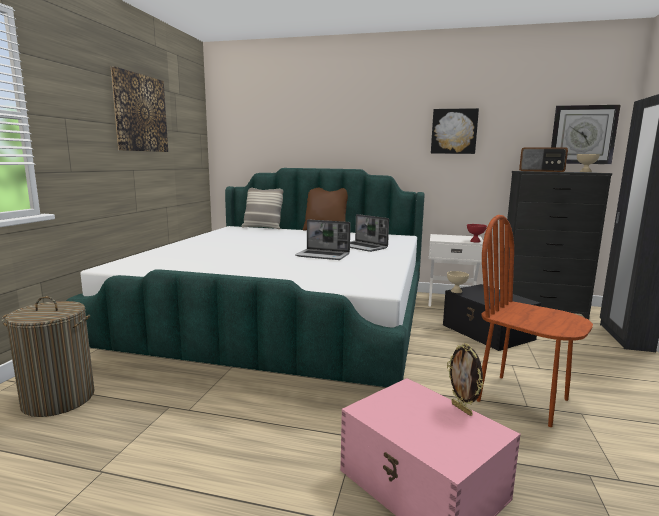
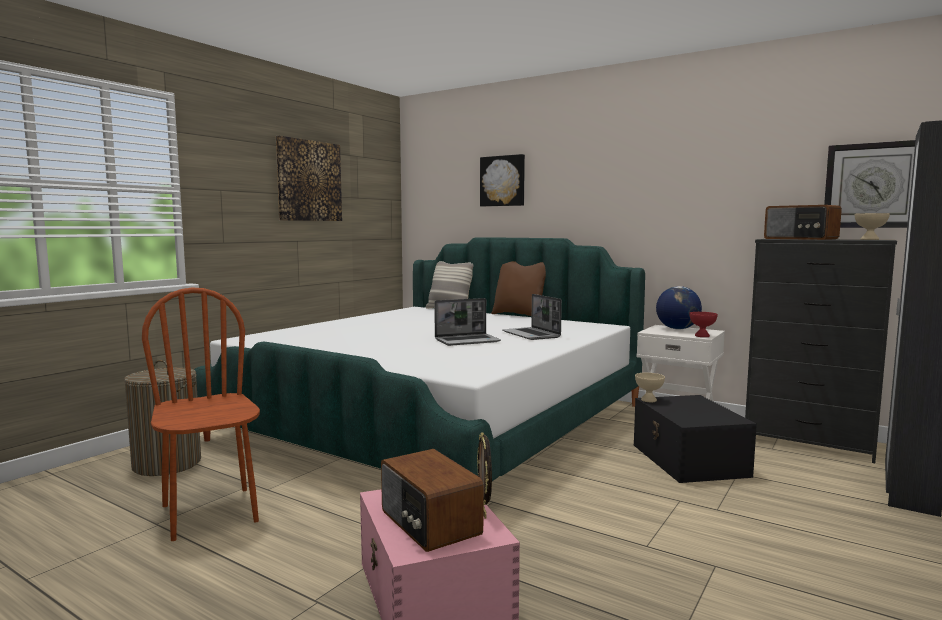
camera: 20 degrees right, 5 degrees down
(323, 255) = (467, 341): laptop -> laptop turned 60 degrees counterclockwise
(434, 430) = (429, 523): none -> radio
(450, 236) = (677, 329): none -> globe
(454, 131) = (684, 187): picture -> picture (503, 181)
(522, 399) = (648, 538): brown chair -> brown chair (210, 513)

